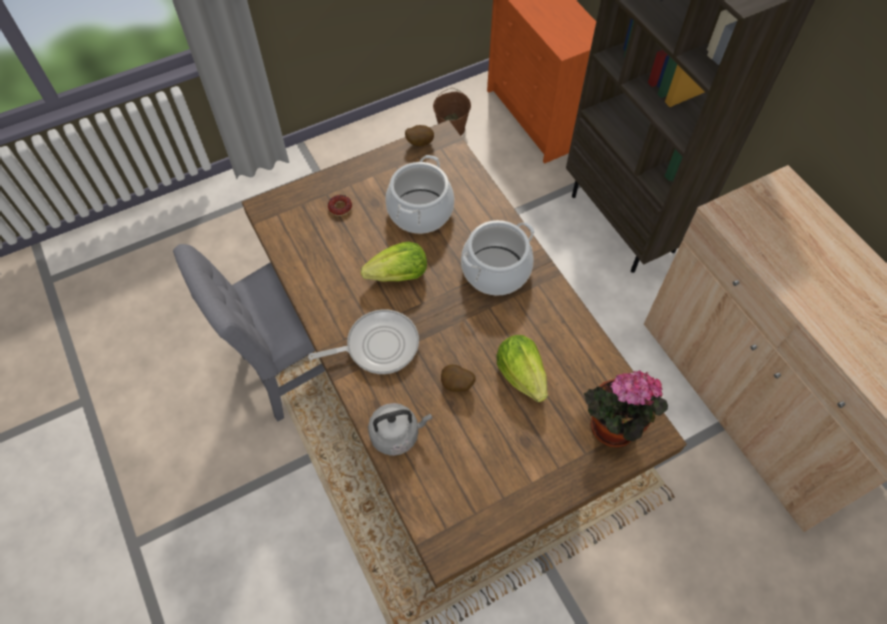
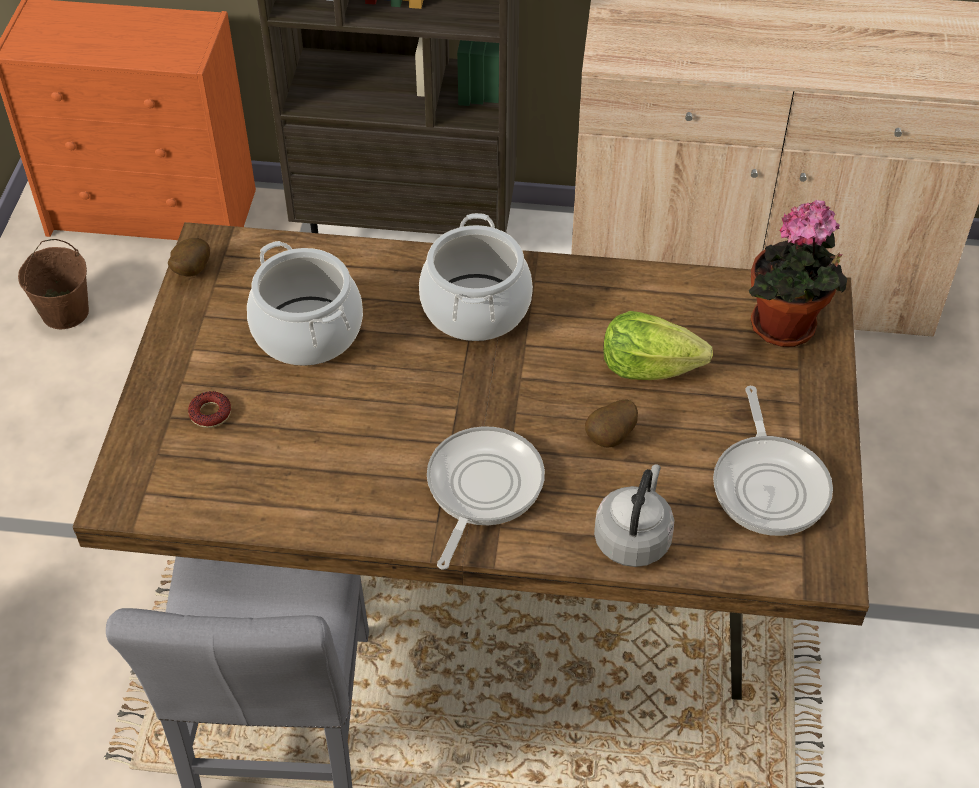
camera: 55 degrees left, 10 degrees down
(399, 275) = (390, 408): lettuce -> none
(484, 483) = (769, 484): none -> frying pan

